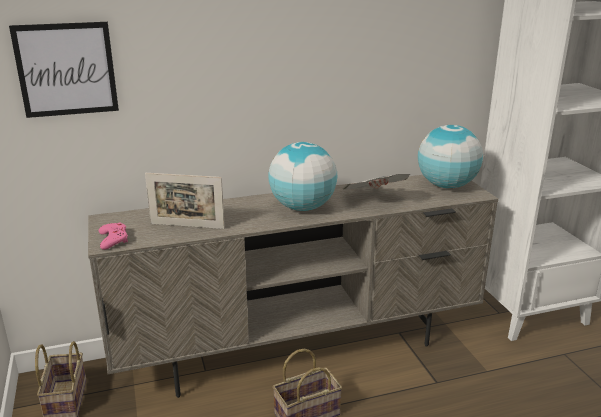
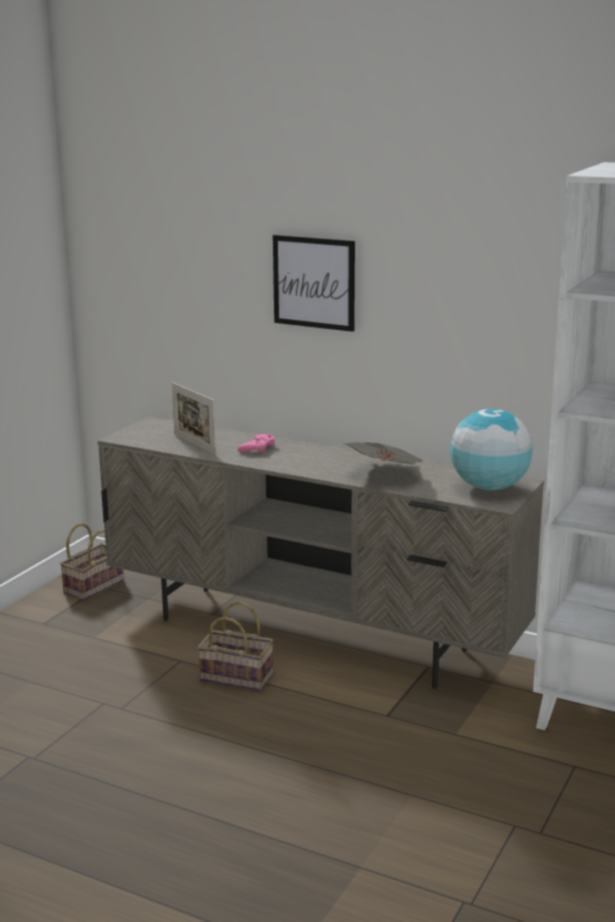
camera: 45 degrees right, 5 degrees down
(66, 69) = (146, 275): picture -> picture (314, 282)
(113, 239) = (130, 436): pink game controller -> pink game controller (258, 448)
(302, 207) = (308, 460): globe -> none

